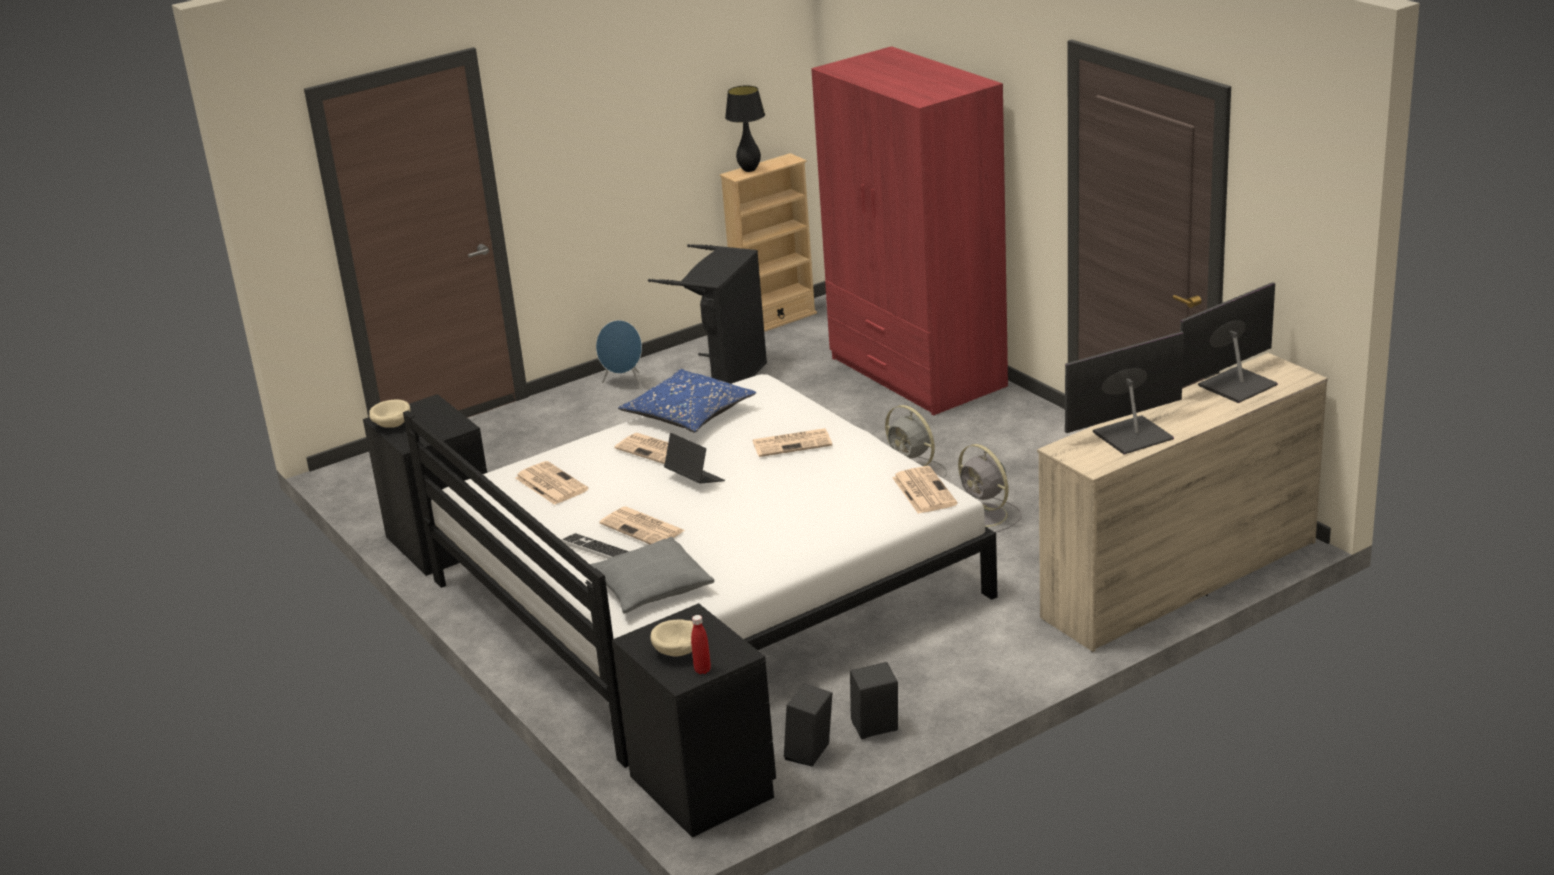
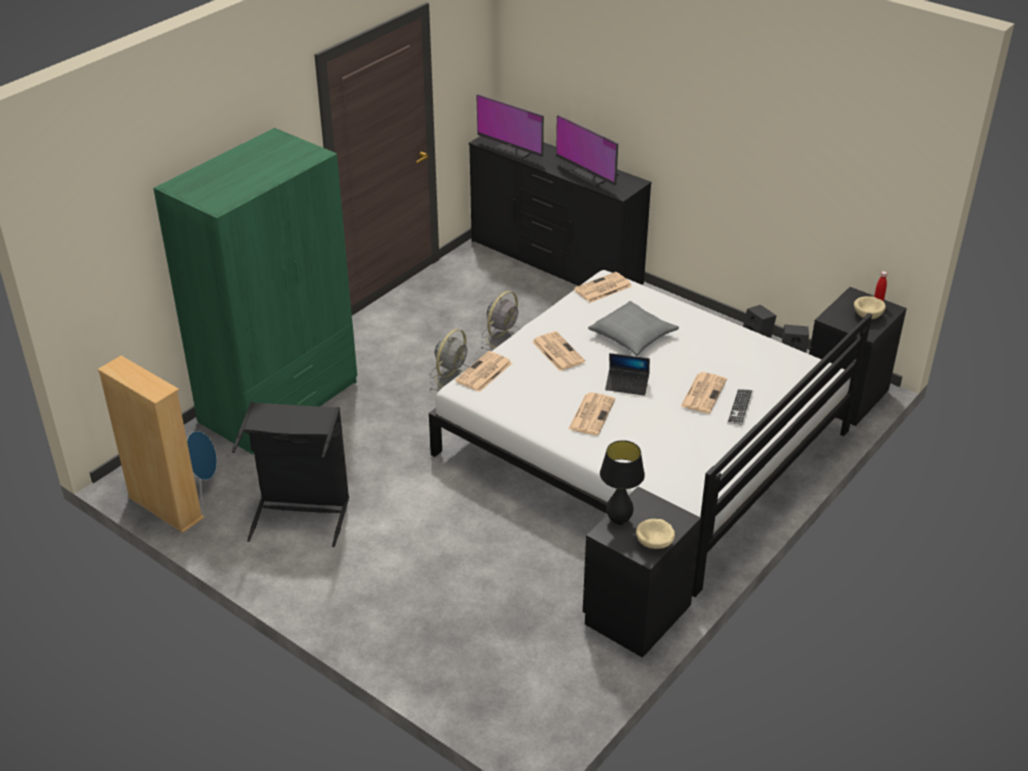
camera: 110 degrees left, 10 degrees up
(550, 484) = (666, 453): newspaper -> newspaper (484, 373)
(625, 384) = (313, 580): blue speaker -> blue speaker (204, 485)
(650, 587) = (771, 373): grey pillow -> grey pillow (632, 336)
(689, 415) = (527, 412): blue pillow -> none
(694, 479) = (627, 385): laptop -> laptop turned 105 degrees counterclockwise
(749, 170) = (148, 384): black table lamp -> black table lamp (619, 520)
(916, 373) = (280, 402): red wardrobe -> green wardrobe
(1178, 579) = (555, 263): beige dresser -> black dresser

